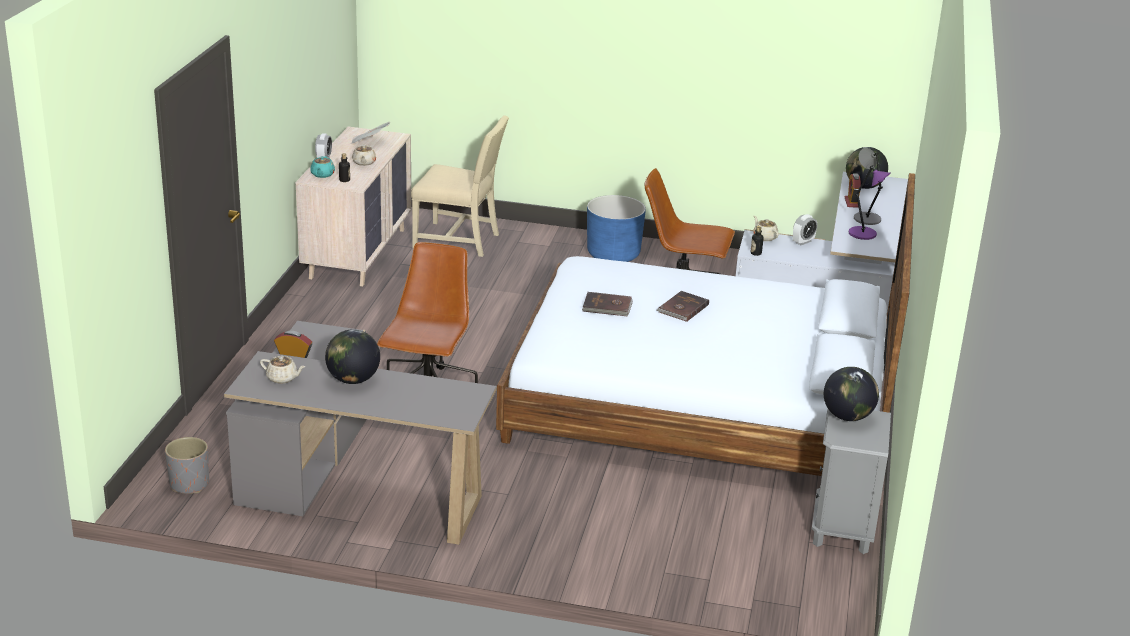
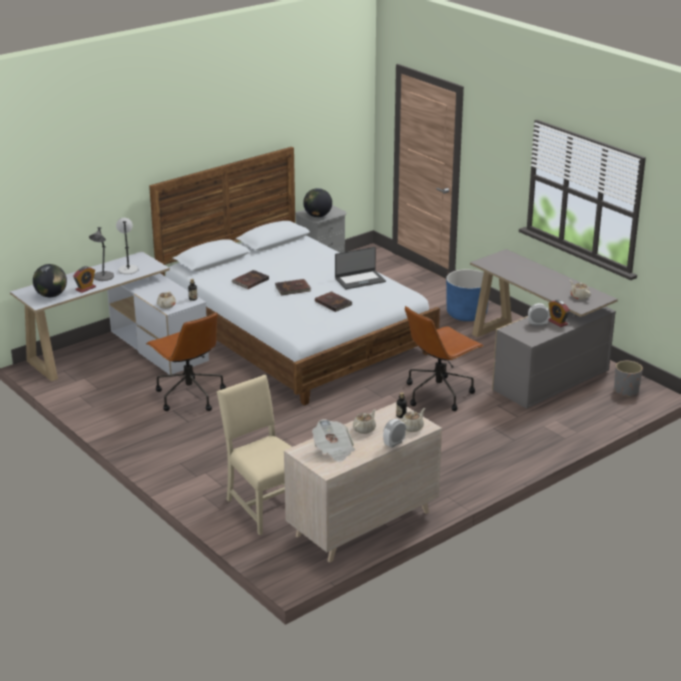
camera: 140 degrees left, 0 degrees up
(322, 175) = (412, 427): turquoise teapot -> beige teapot
(353, 380) = (541, 285): globe -> none
(613, 254) = (172, 446): blue planter -> blue planter (466, 314)
(629, 351) = (360, 280): none -> laptop
(749, 302) = (250, 281): none -> brown book
(803, 242) = (150, 296): alarm clock -> alarm clock (537, 324)
(864, 234) = (128, 269): purple table lamp -> grey table lamp

